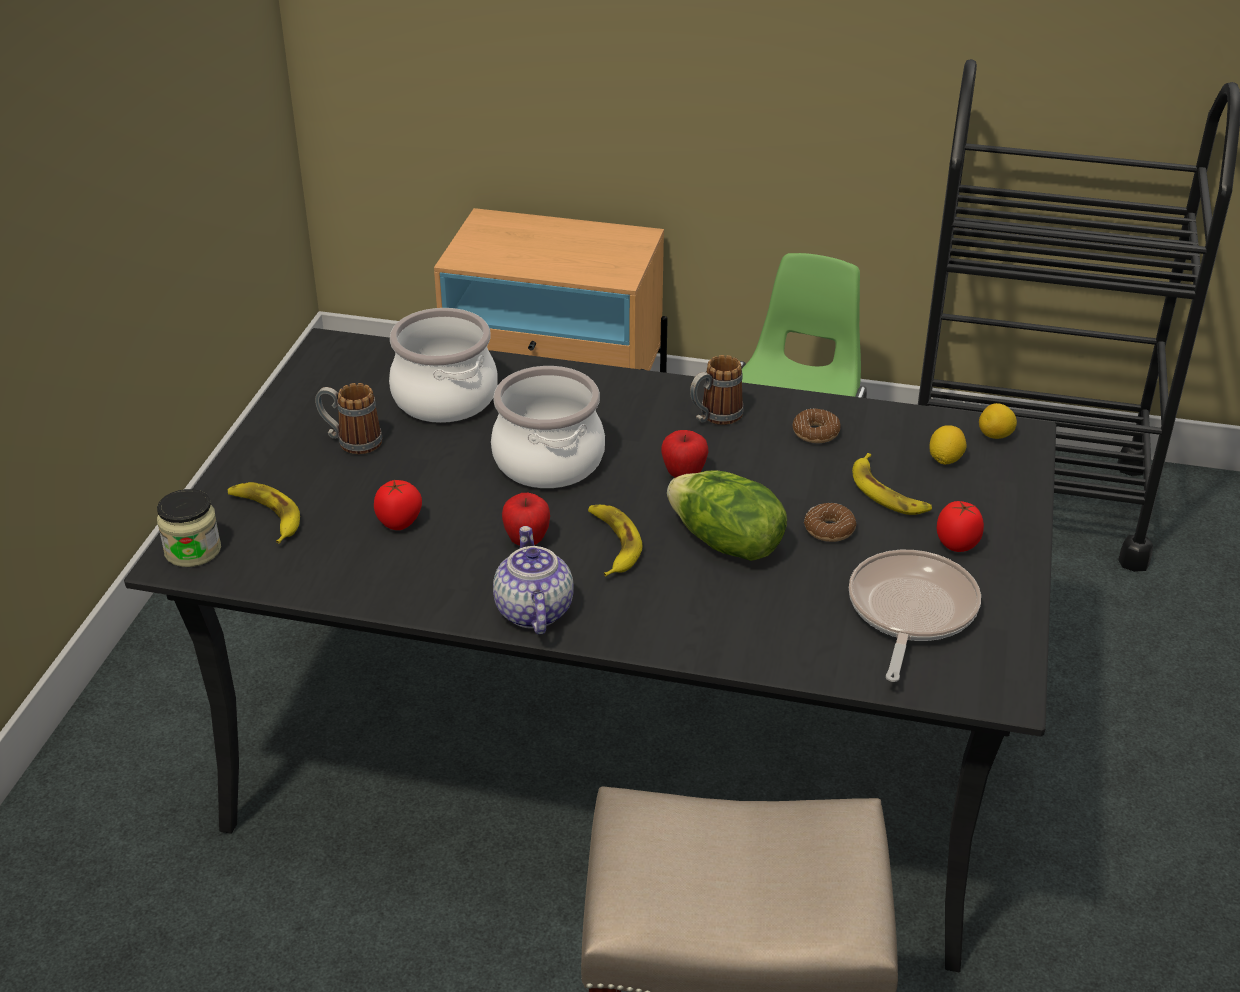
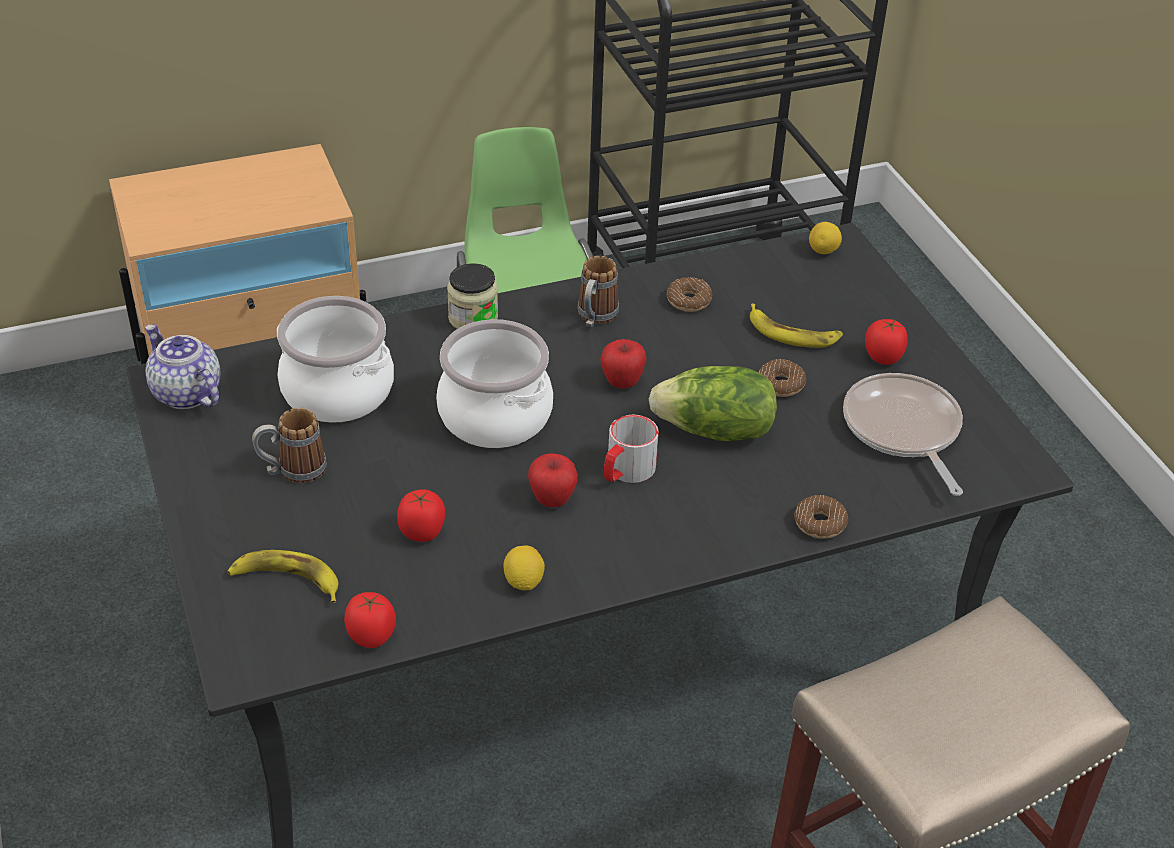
camera: 35 degrees left, 5 degrees up
(193, 550) = (250, 648): jar -> jar (473, 318)
(283, 580) = (371, 636): none -> tomato
(532, 610) = (621, 562): teapot -> teapot (185, 393)
(612, 544) = (625, 471): banana -> mug
(742, 654) = (819, 523): none -> donut
(945, 459) = (807, 286): lemon -> lemon (523, 582)

